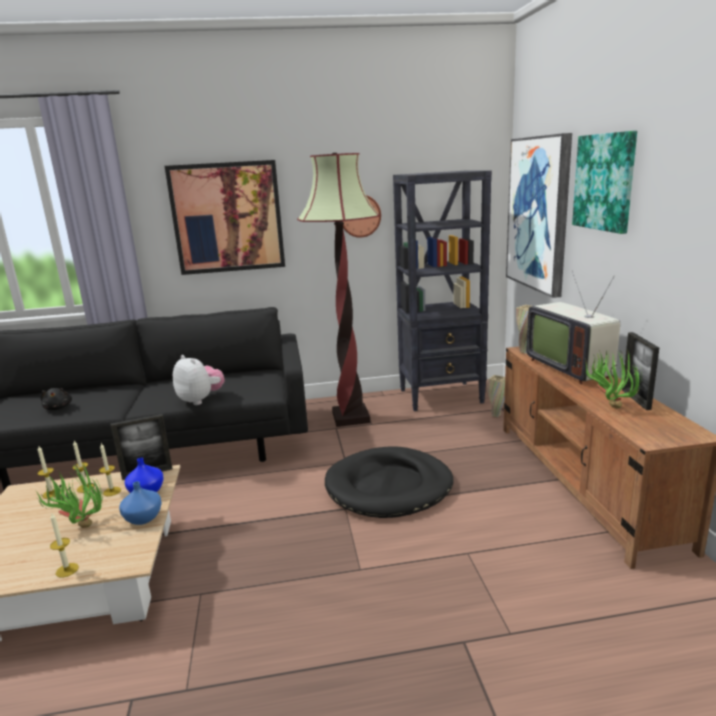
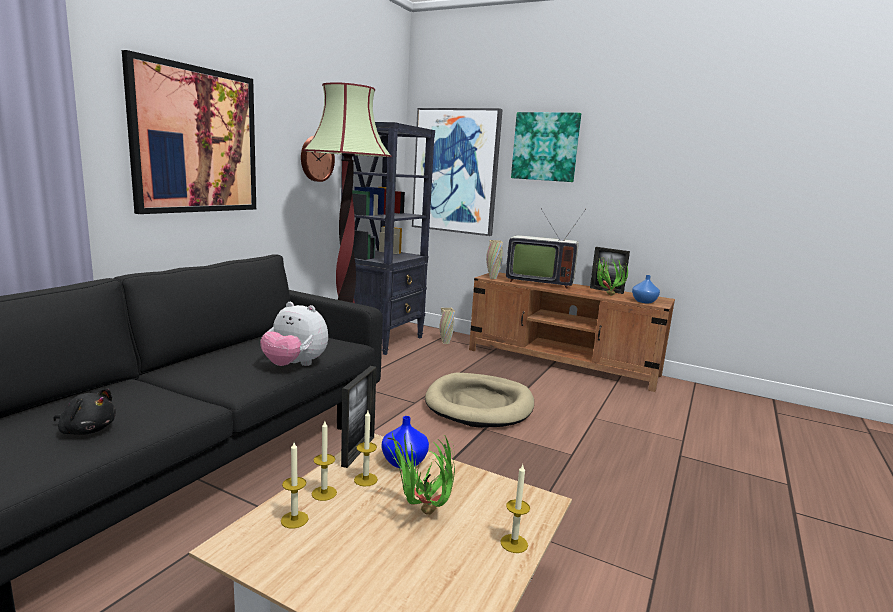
camera: 55 degrees left, 5 degrees down
(142, 518) = (460, 477): blue vase -> blue vase (644, 302)
(201, 400) = (295, 365): plush toy -> plush toy turned 150 degrees counterclockwise
(389, 487) = (479, 404): black dog bed -> beige dog bed

